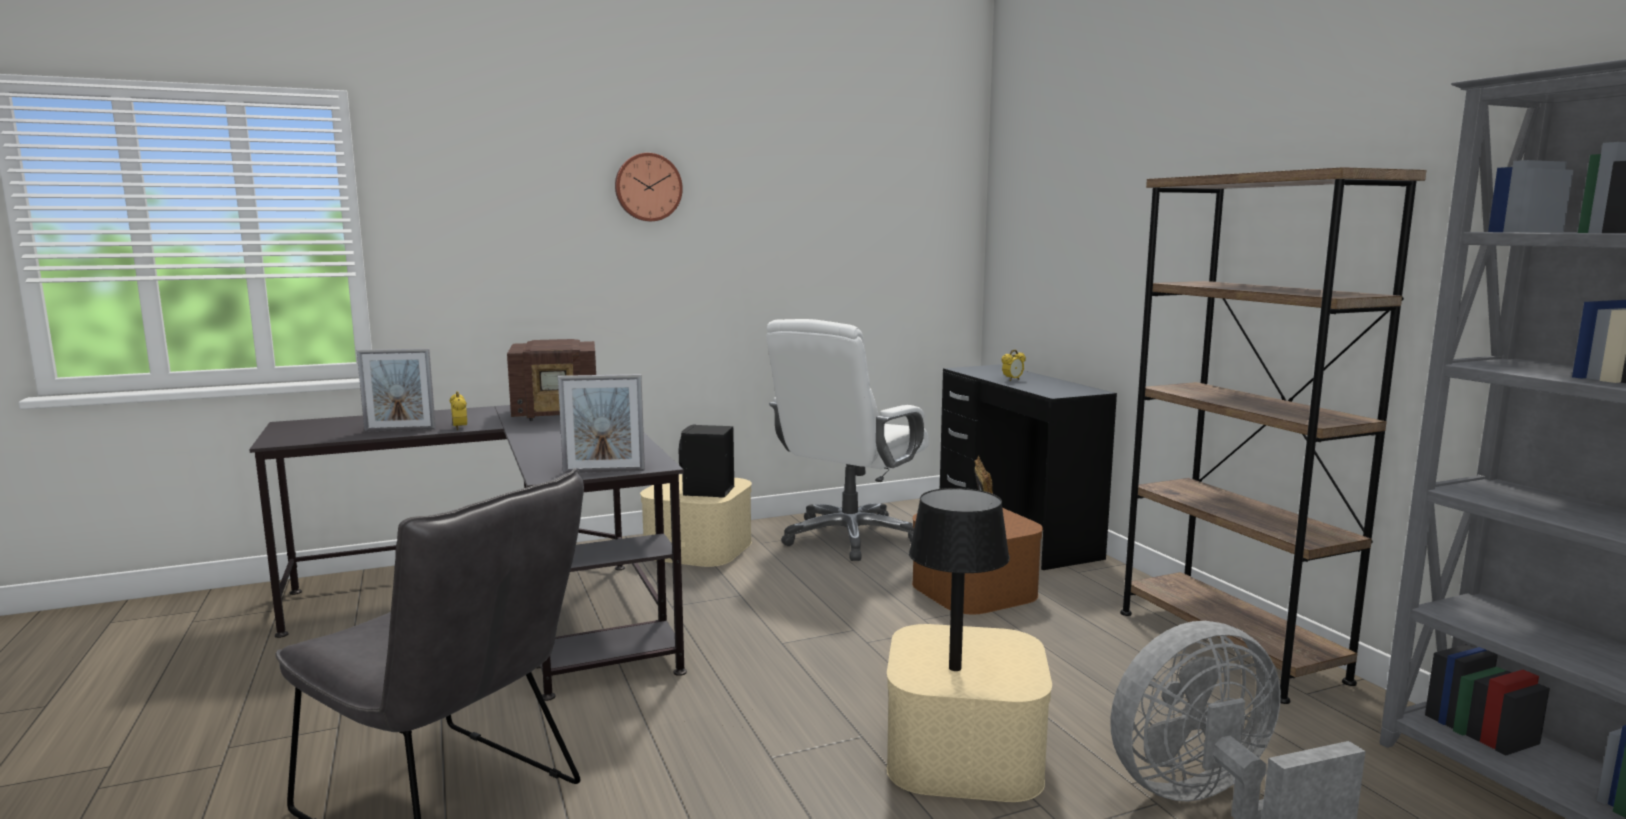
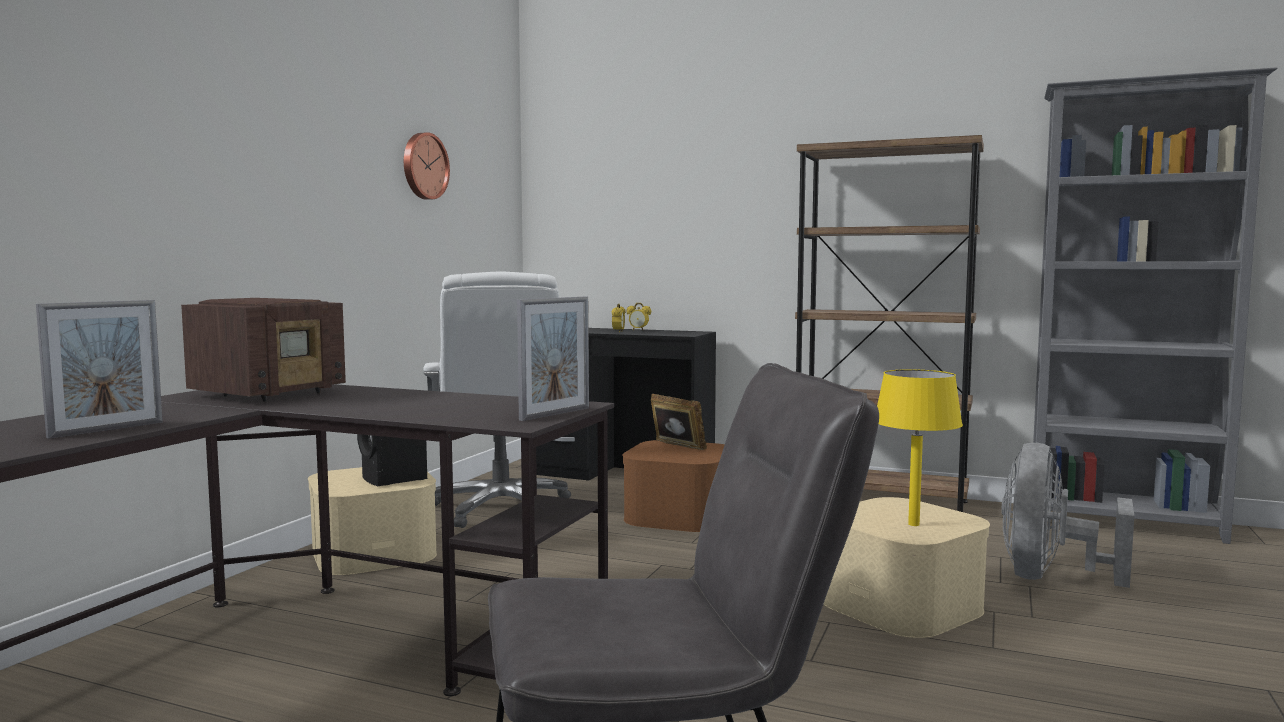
camera: 45 degrees left, 5 degrees down
(460, 428) = (198, 417): alarm clock -> alarm clock (638, 330)
(648, 187) = (273, 118): wall clock -> wall clock (424, 166)
(955, 668) = (913, 524): black table lamp -> yellow table lamp

